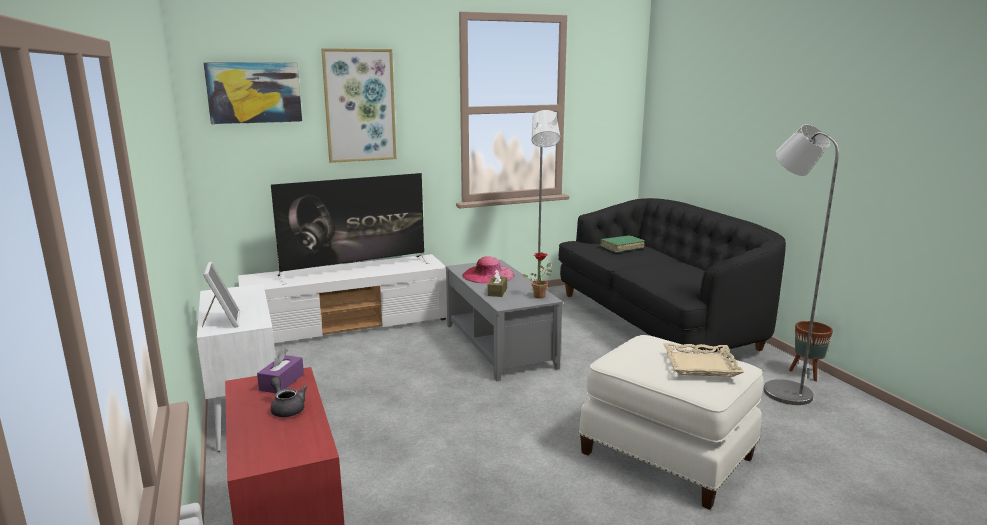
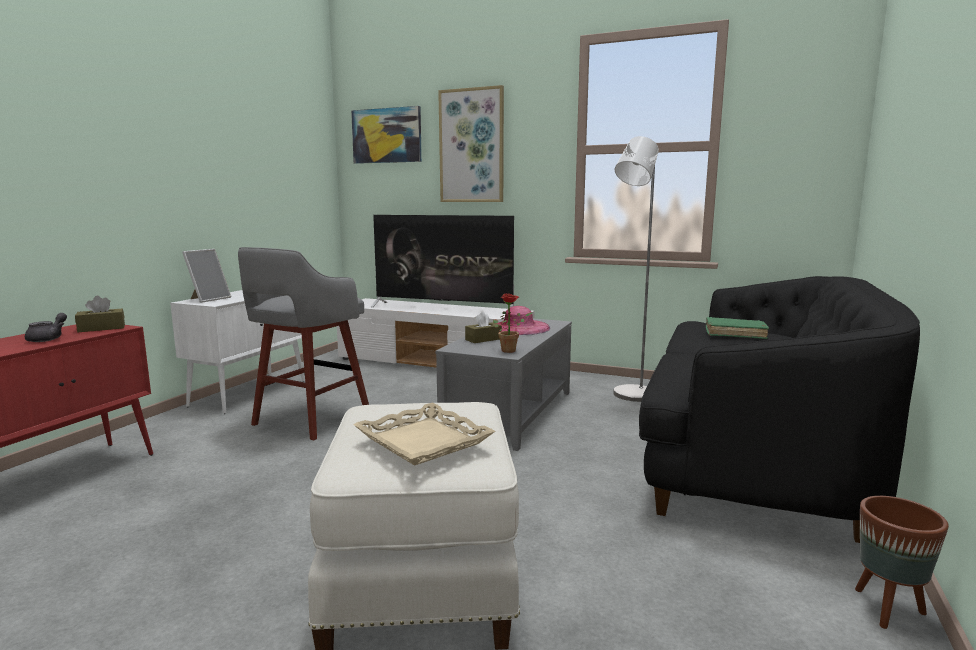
camera: 45 degrees right, 5 degrees down
(282, 382) = (101, 328): purple tissue box -> brown tissue box
(372, 410) = (309, 420): none -> grey stool
(779, 389) = (770, 602): grey floor lamp -> none

